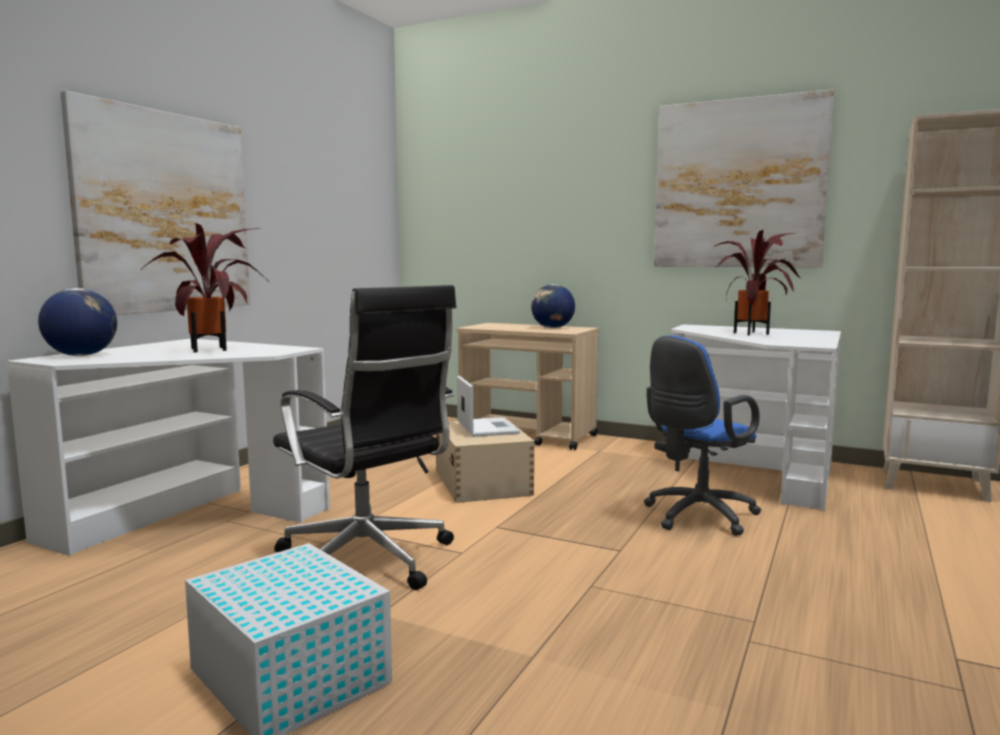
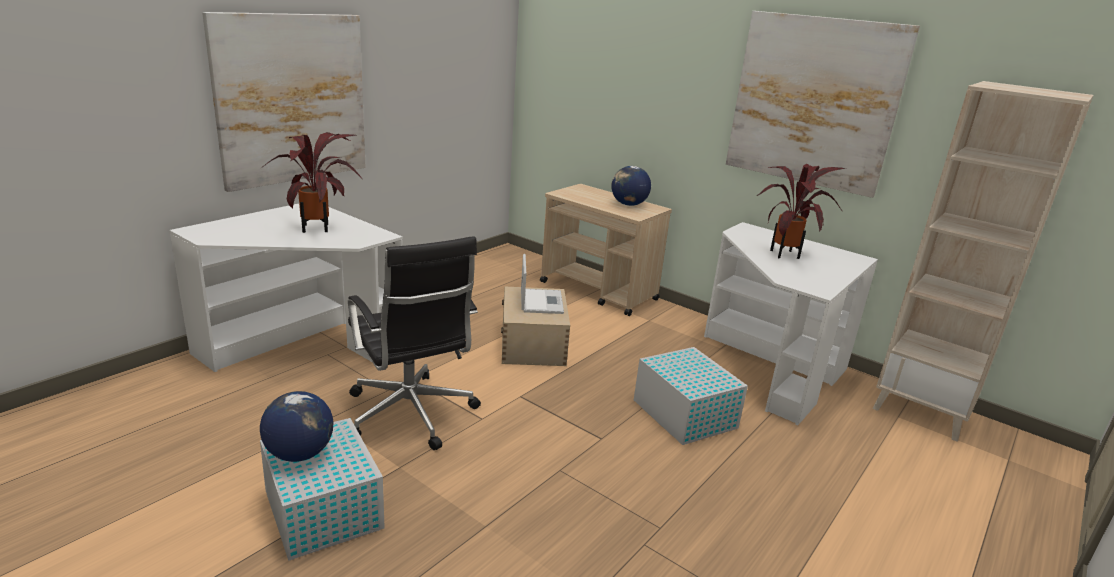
camera: 10 degrees right, 15 degrees up
(81, 355) = (221, 228): globe -> globe (299, 454)
(696, 517) = (684, 413): blue office chair -> white storage box

